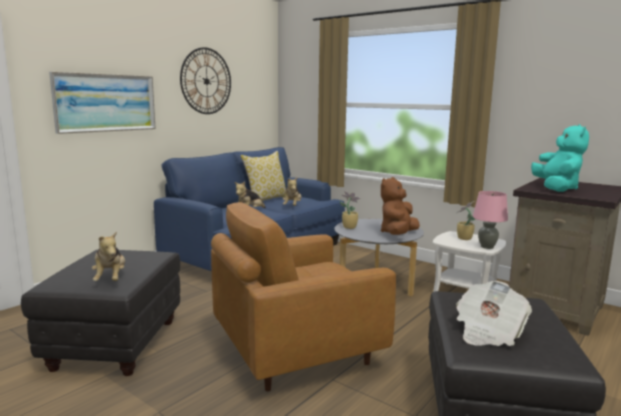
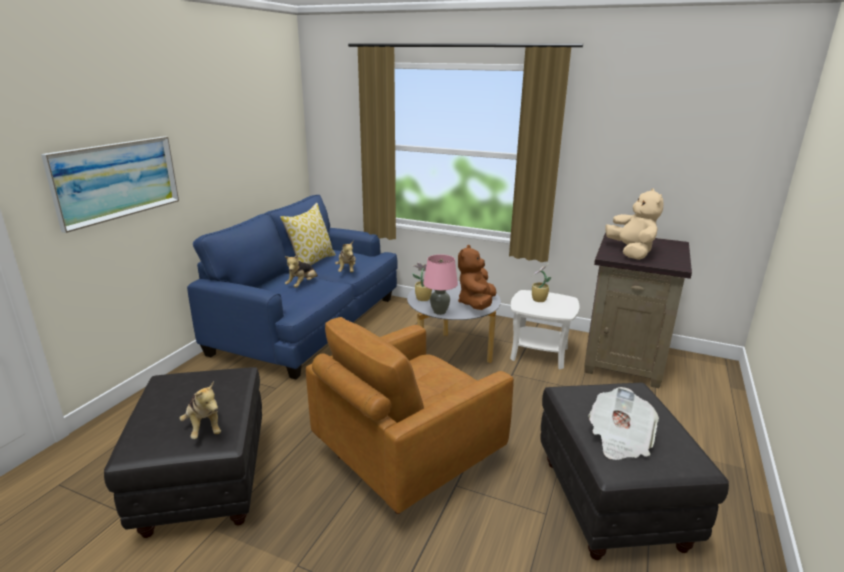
camera: 15 degrees left, 10 degrees up
(206, 81) = (228, 129): wall clock -> none
(487, 247) = (564, 310): pink table lamp -> pink table lamp (439, 312)
(556, 188) = (631, 252): turquoise plush toy -> beige plush toy

